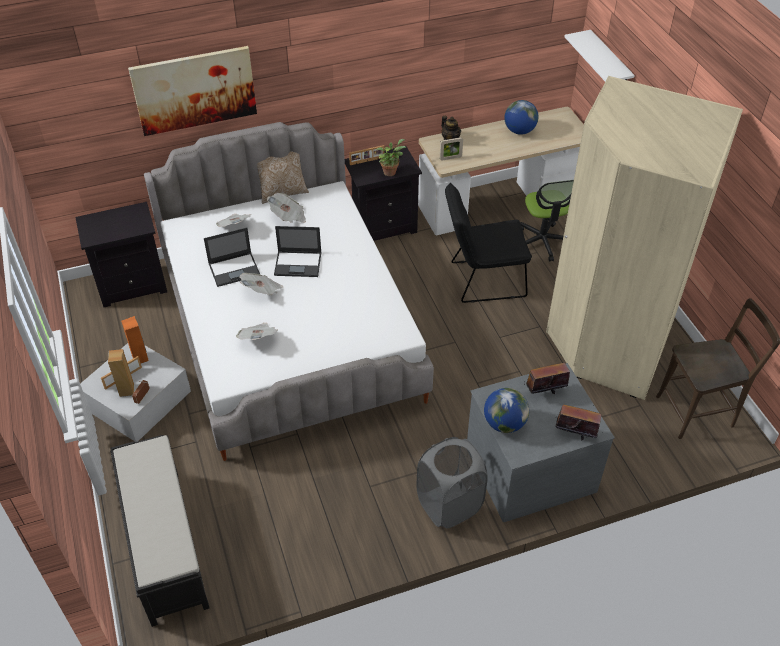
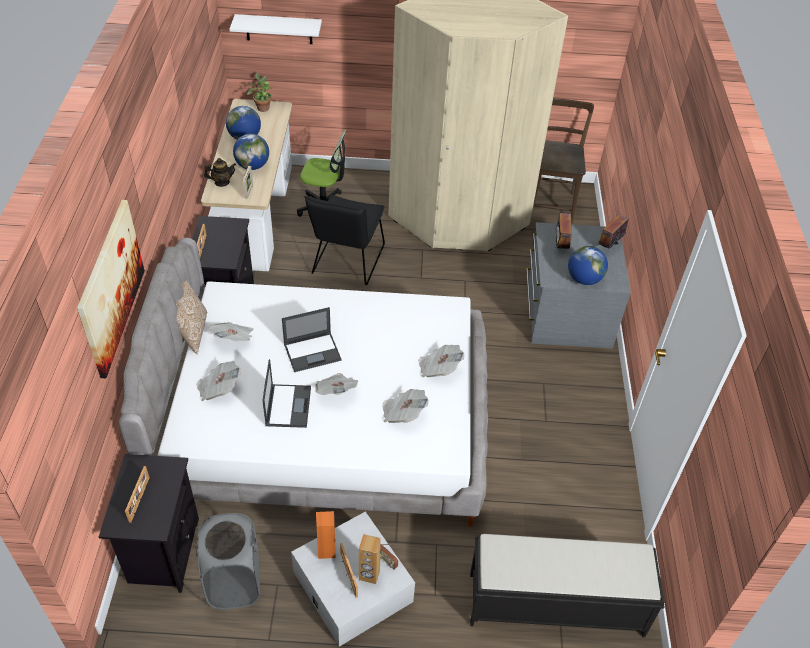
camera: 70 degrees left, 0 degrees up
(110, 223) = (140, 499): none -> picture frame
(298, 264) = (313, 352): laptop -> laptop turned 45 degrees clockwise
(321, 347) = (439, 368): none -> newspaper
(390, 171) = (231, 239): potted plant -> potted plant (262, 107)
(449, 504) = (584, 374): grey laundry basket -> grey laundry basket (234, 582)
(485, 148) = (252, 166): none -> globe

